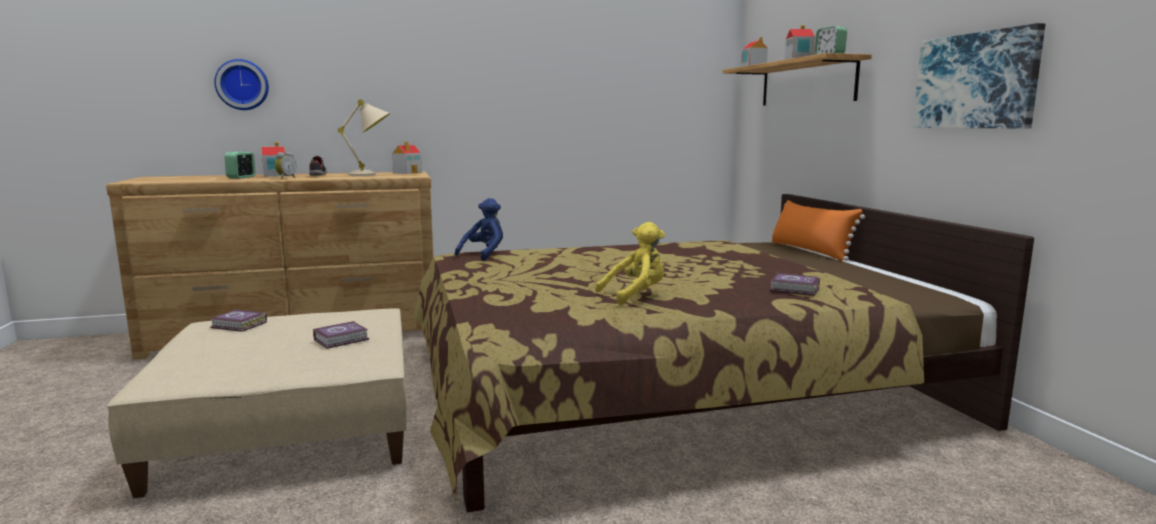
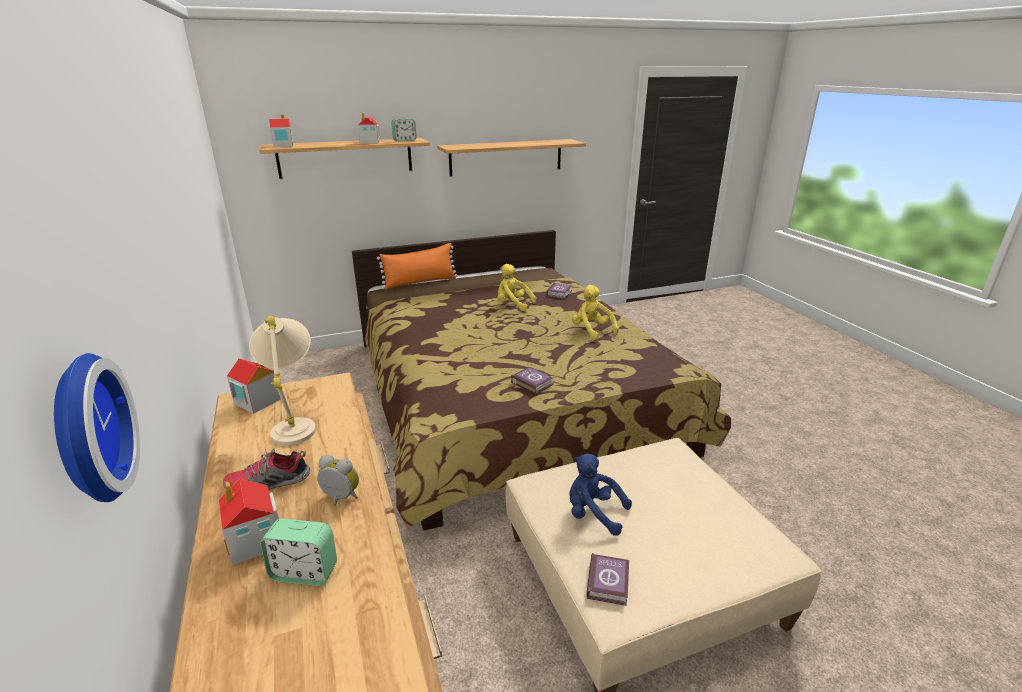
camera: 95 degrees left, 15 degrees up
(343, 339) = (629, 480): book -> book (532, 383)
(484, 254) = (457, 396): blue plush toy -> blue plush toy (593, 514)
(726, 270) = (513, 305): none -> yellow plush toy
(976, 81) = (506, 157): picture -> shelf

